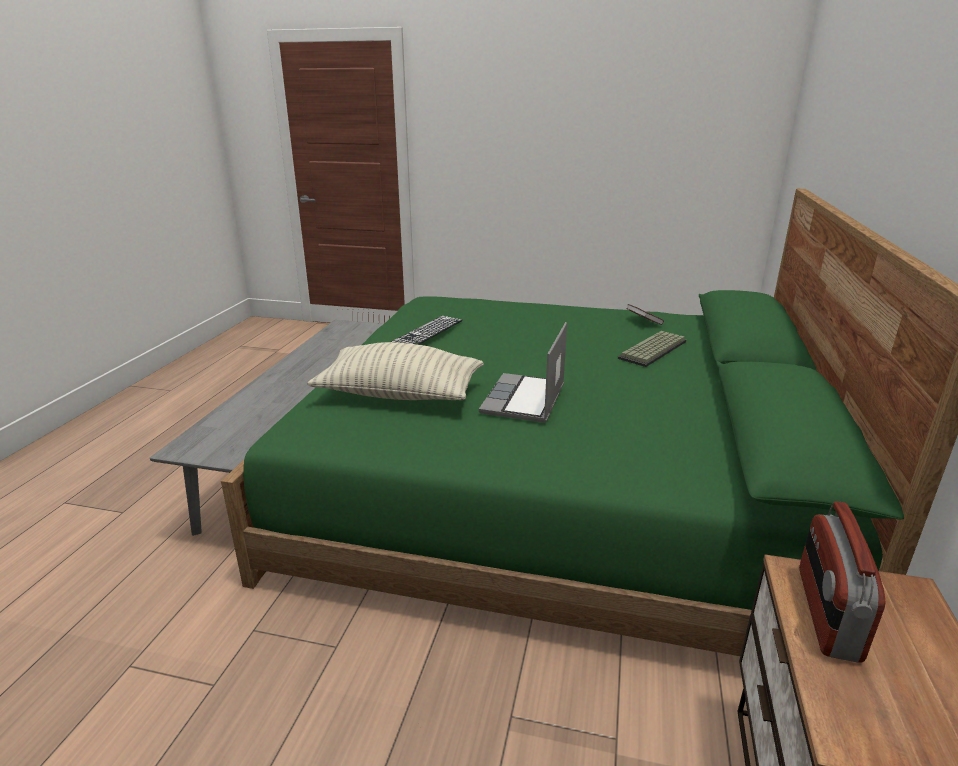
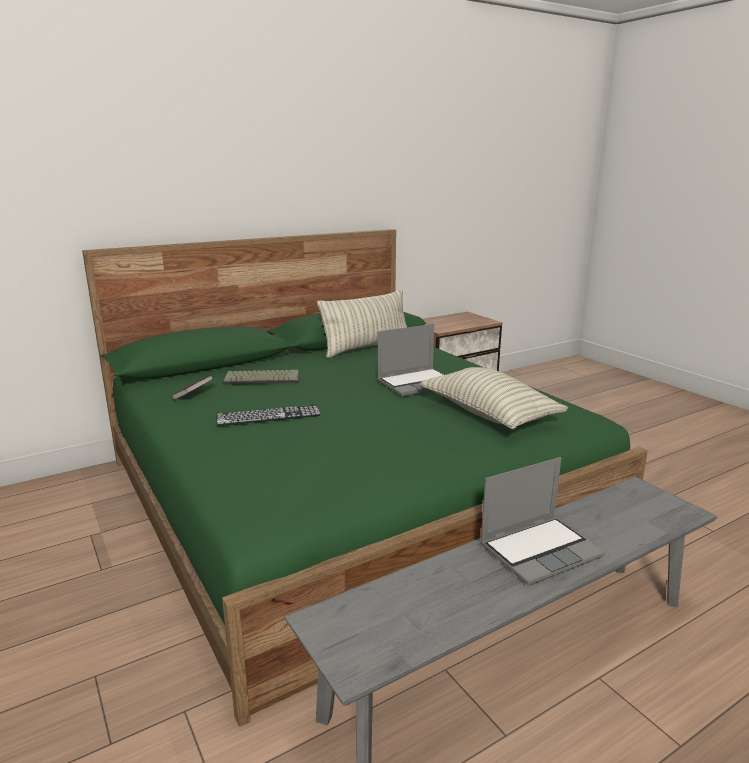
camera: 135 degrees left, 5 degrees down
(291, 382) = (540, 550): none -> laptop
(427, 332) = (386, 444): keyboard -> keyboard (268, 415)
(715, 436) = (367, 348): none -> pillow
(826, 613) = (450, 326): radio -> none

